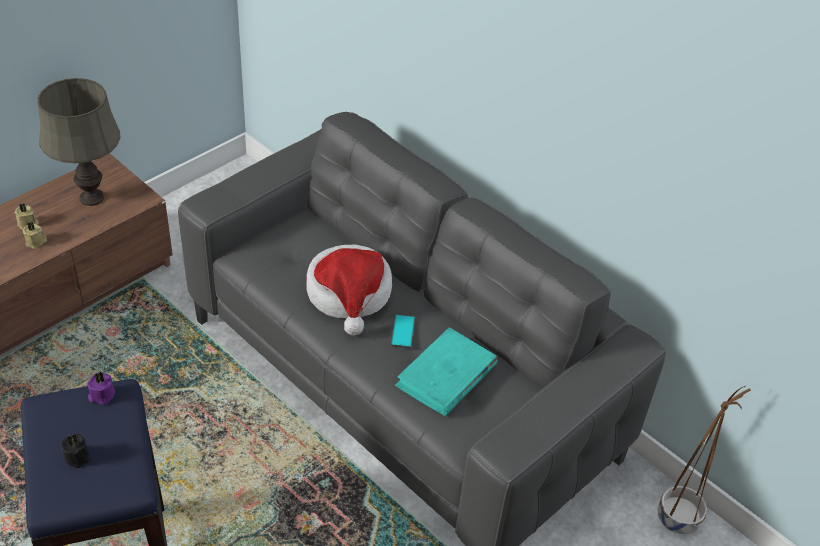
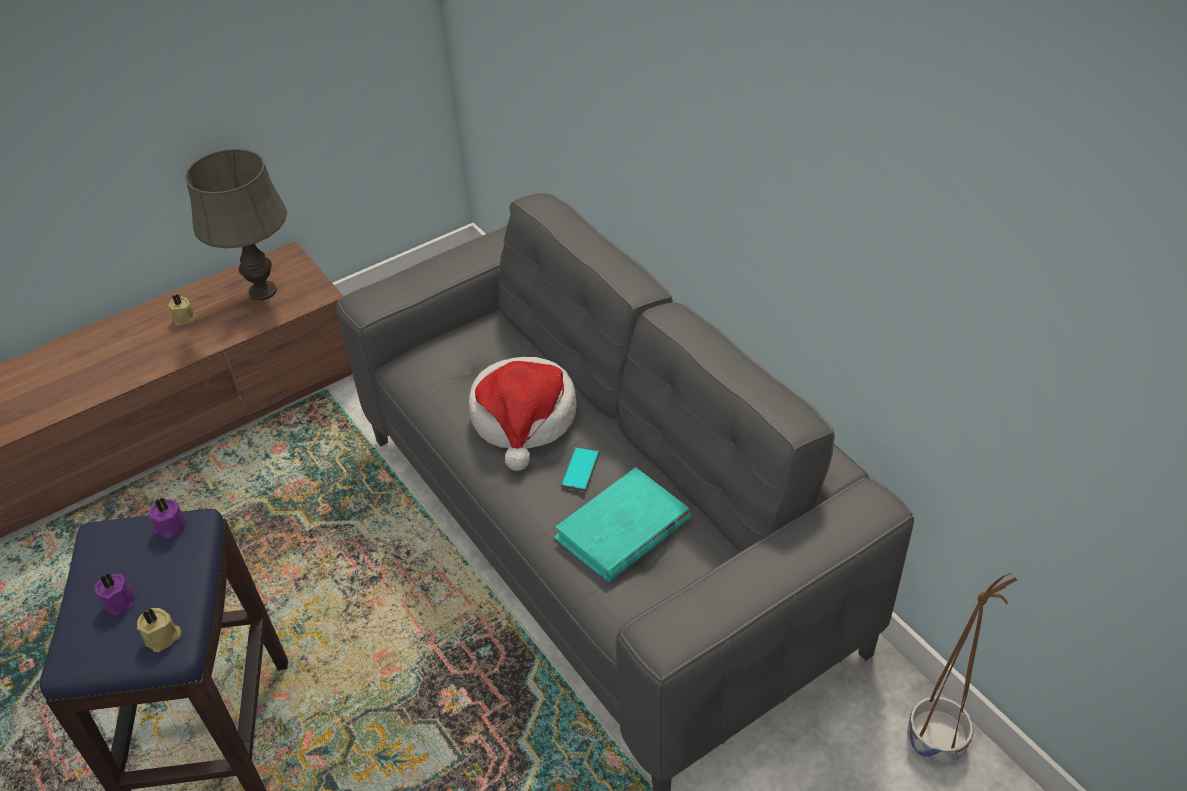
camera: 15 degrees right, 0 degrees up
(36, 242) = (188, 340): beige candle -> beige candle (163, 637)
(78, 456) = (121, 600): black candle -> purple candle

